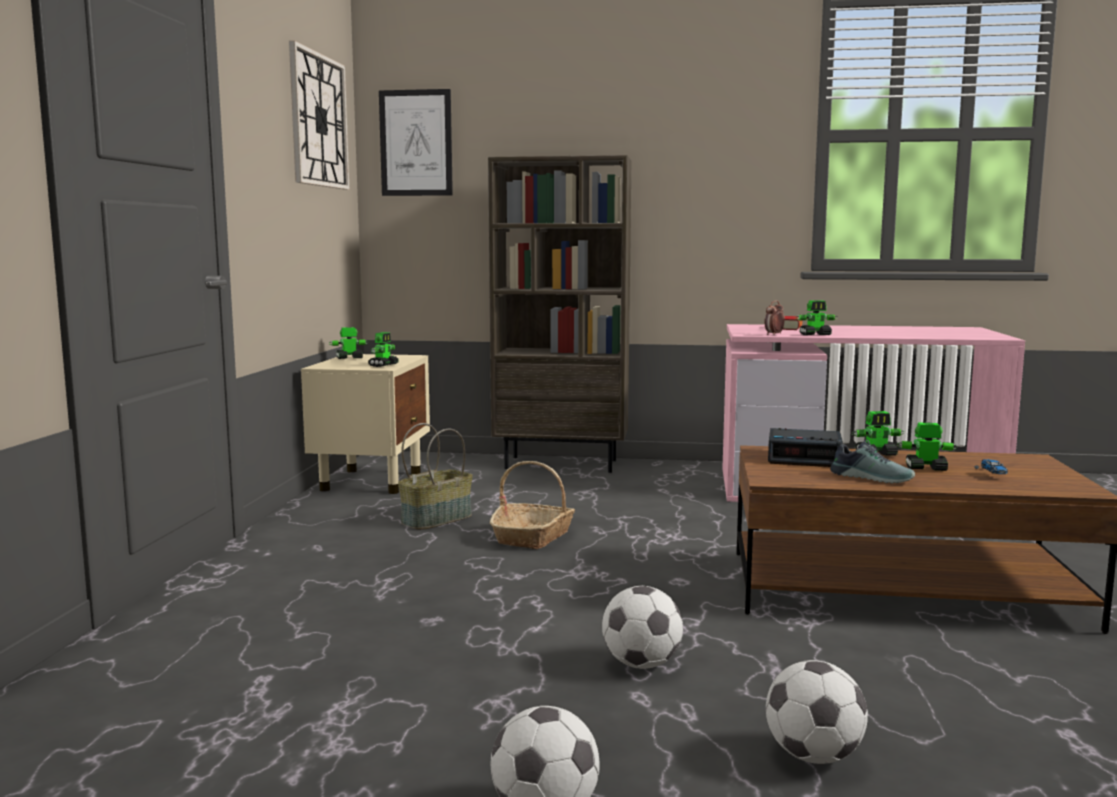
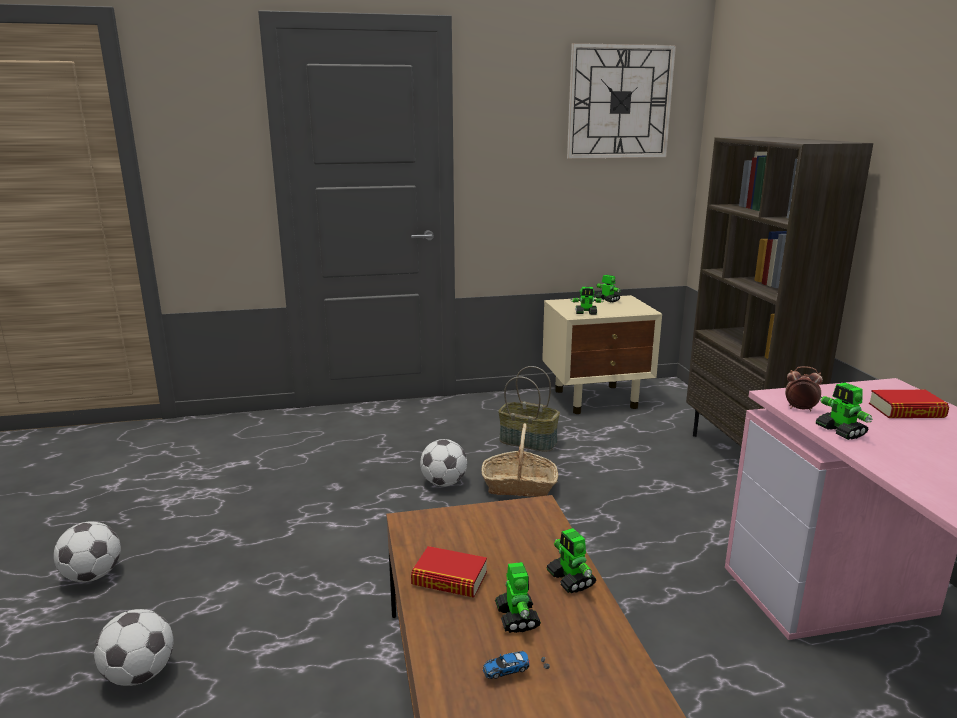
camera: 70 degrees right, 10 degrees up
(416, 143) = (732, 113): picture -> none
(641, 664) = (281, 577): football -> football (444, 483)
(805, 457) = (518, 534): alarm clock -> none
(872, 477) = (449, 579): shoe -> book

